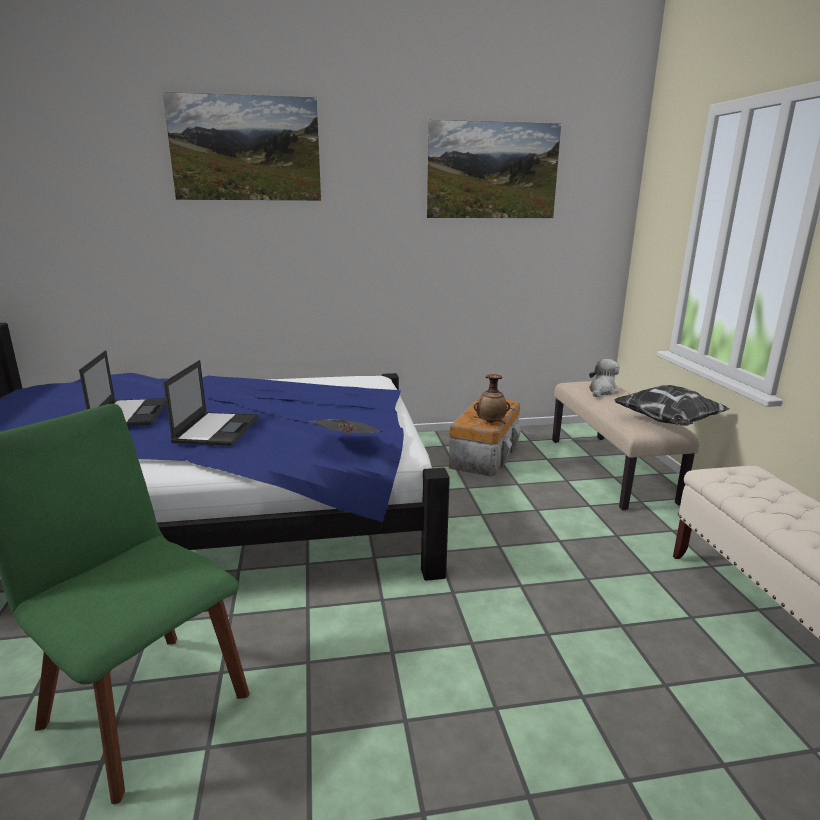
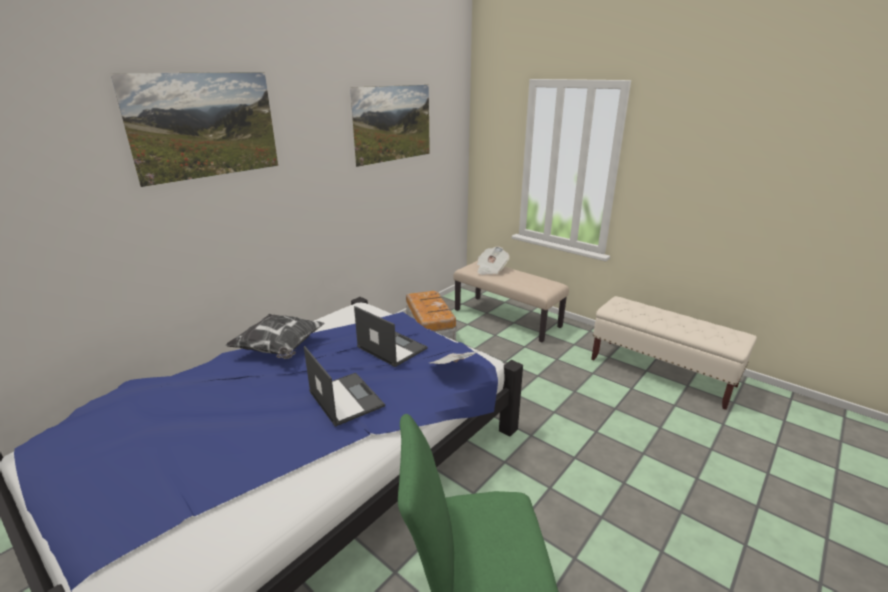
camera: 40 degrees left, 5 degrees up
(131, 413) = (238, 418): laptop -> laptop (391, 347)
(490, 422) = (444, 312): vase -> none
(602, 391) = (491, 269): plush toy -> newspaper
(668, 423) = (550, 282): pillow -> pillow (280, 349)

